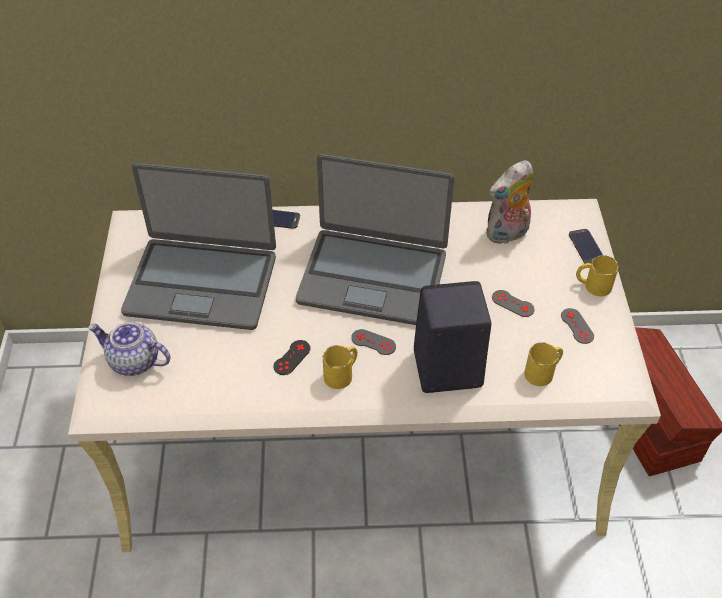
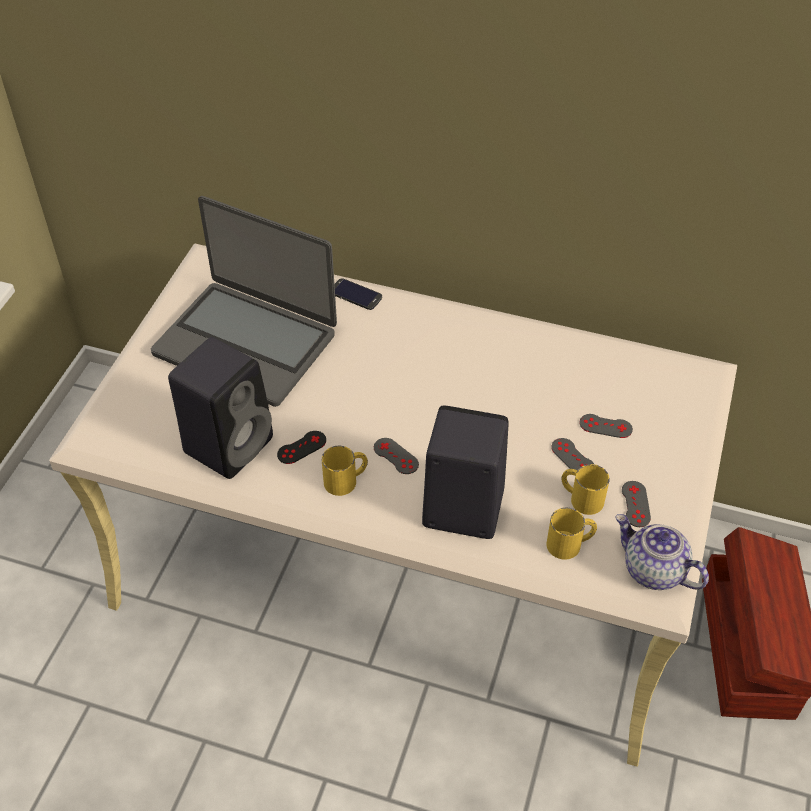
camera: 20 degrees right, 0 degrees up
(134, 361) = (141, 405): teapot -> teapot (653, 570)
(228, 371) = (230, 443): none -> black speaker
(373, 276) = (429, 385): laptop -> none
(507, 234) = (605, 378): plush toy -> none
(525, 272) = (605, 426): none -> grey game controller
(586, 247) = (692, 417): phone -> none
(592, 285) = (678, 463): yellow mug -> yellow mug (581, 498)

